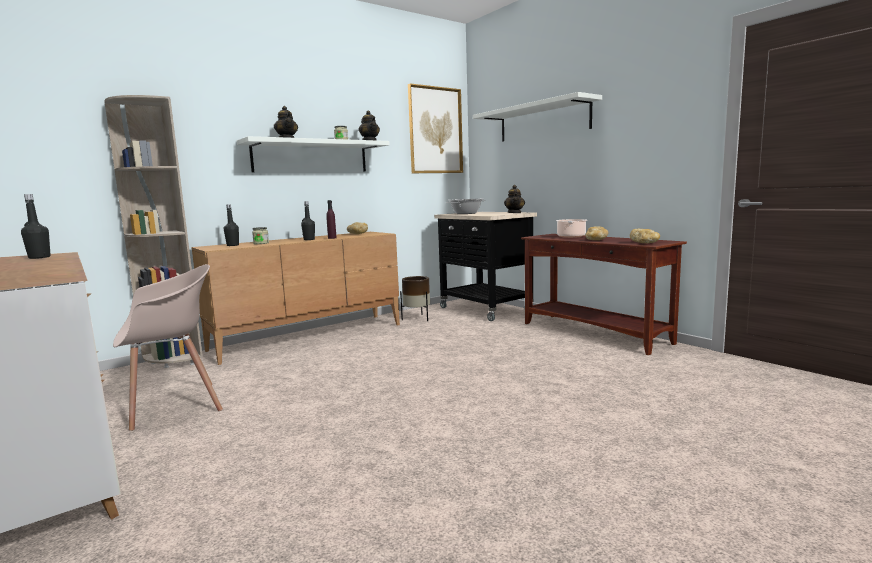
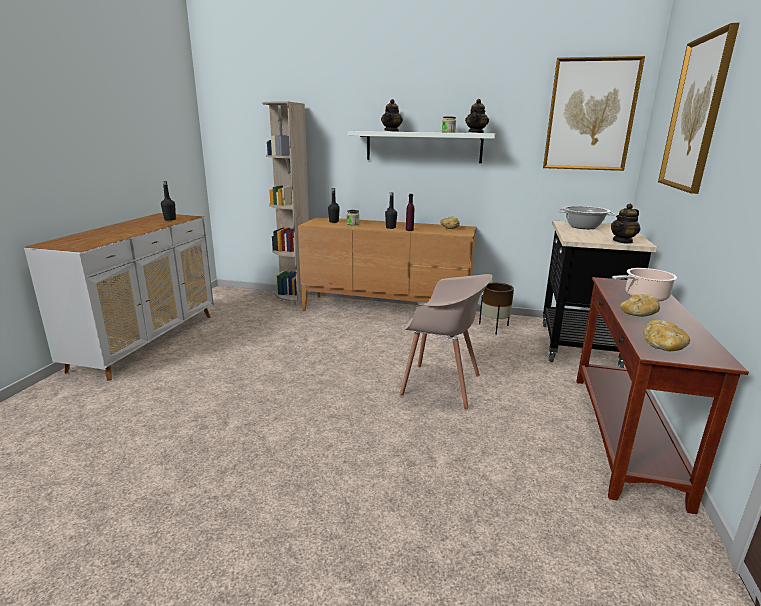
camera: 50 degrees right, 10 degrees up
(177, 406) = (234, 330): beige chair -> beige chair (442, 385)
(543, 121) = (696, 114): white shelf -> picture

